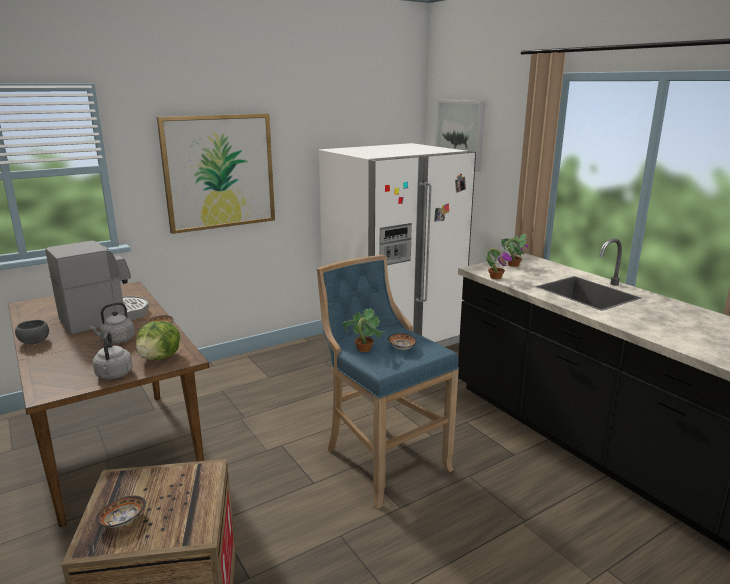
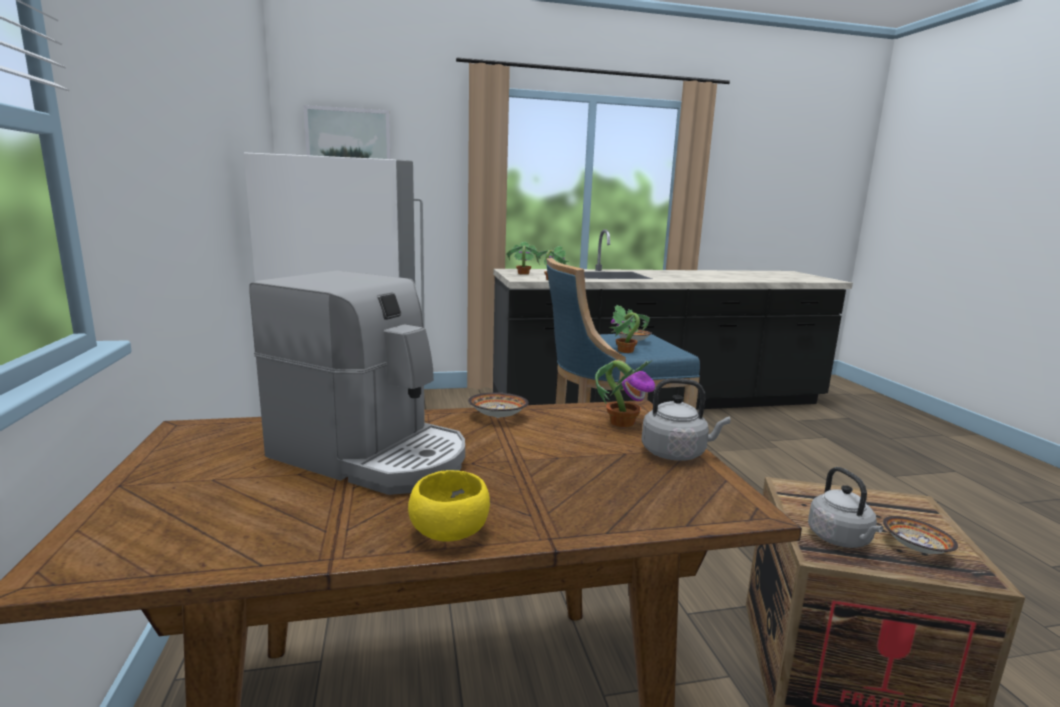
camera: 70 degrees left, 5 degrees down
(34, 342) = (451, 533): grey bowl -> yellow bowl
(105, 317) = (372, 456): coffee machine -> coffee machine turned 135 degrees clockwise
(116, 340) = (520, 449): grey kettle -> grey kettle (841, 539)
(160, 358) = (622, 422): lettuce -> potted plant
(219, 172) = (176, 173): picture -> none

